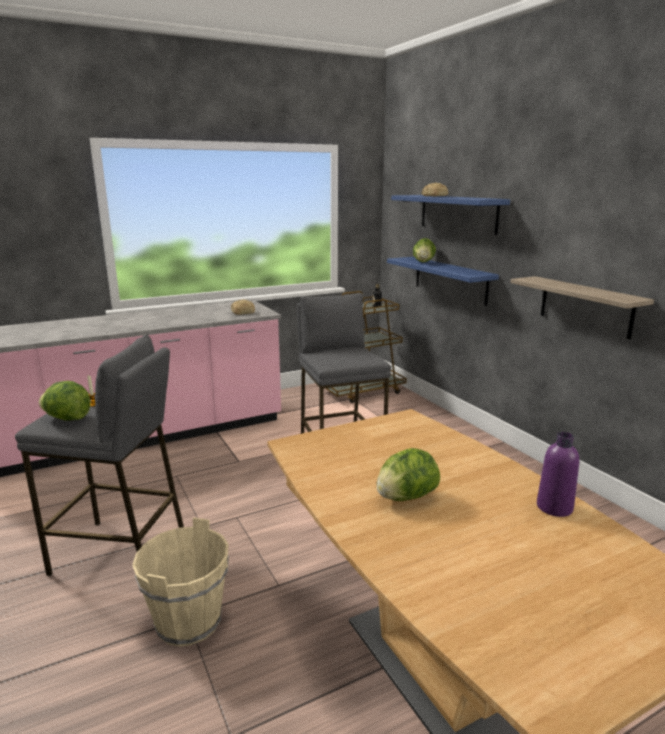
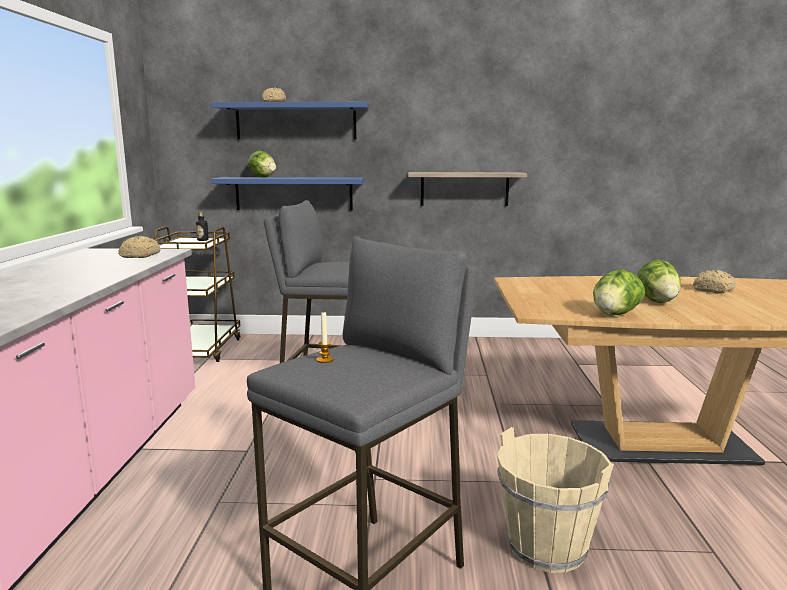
camera: 60 degrees left, 5 degrees down
(67, 418) = (363, 375): lettuce -> lettuce (615, 314)
(524, 531) = (712, 290): none -> bread
(554, 507) = (684, 281): purple bottle -> none

